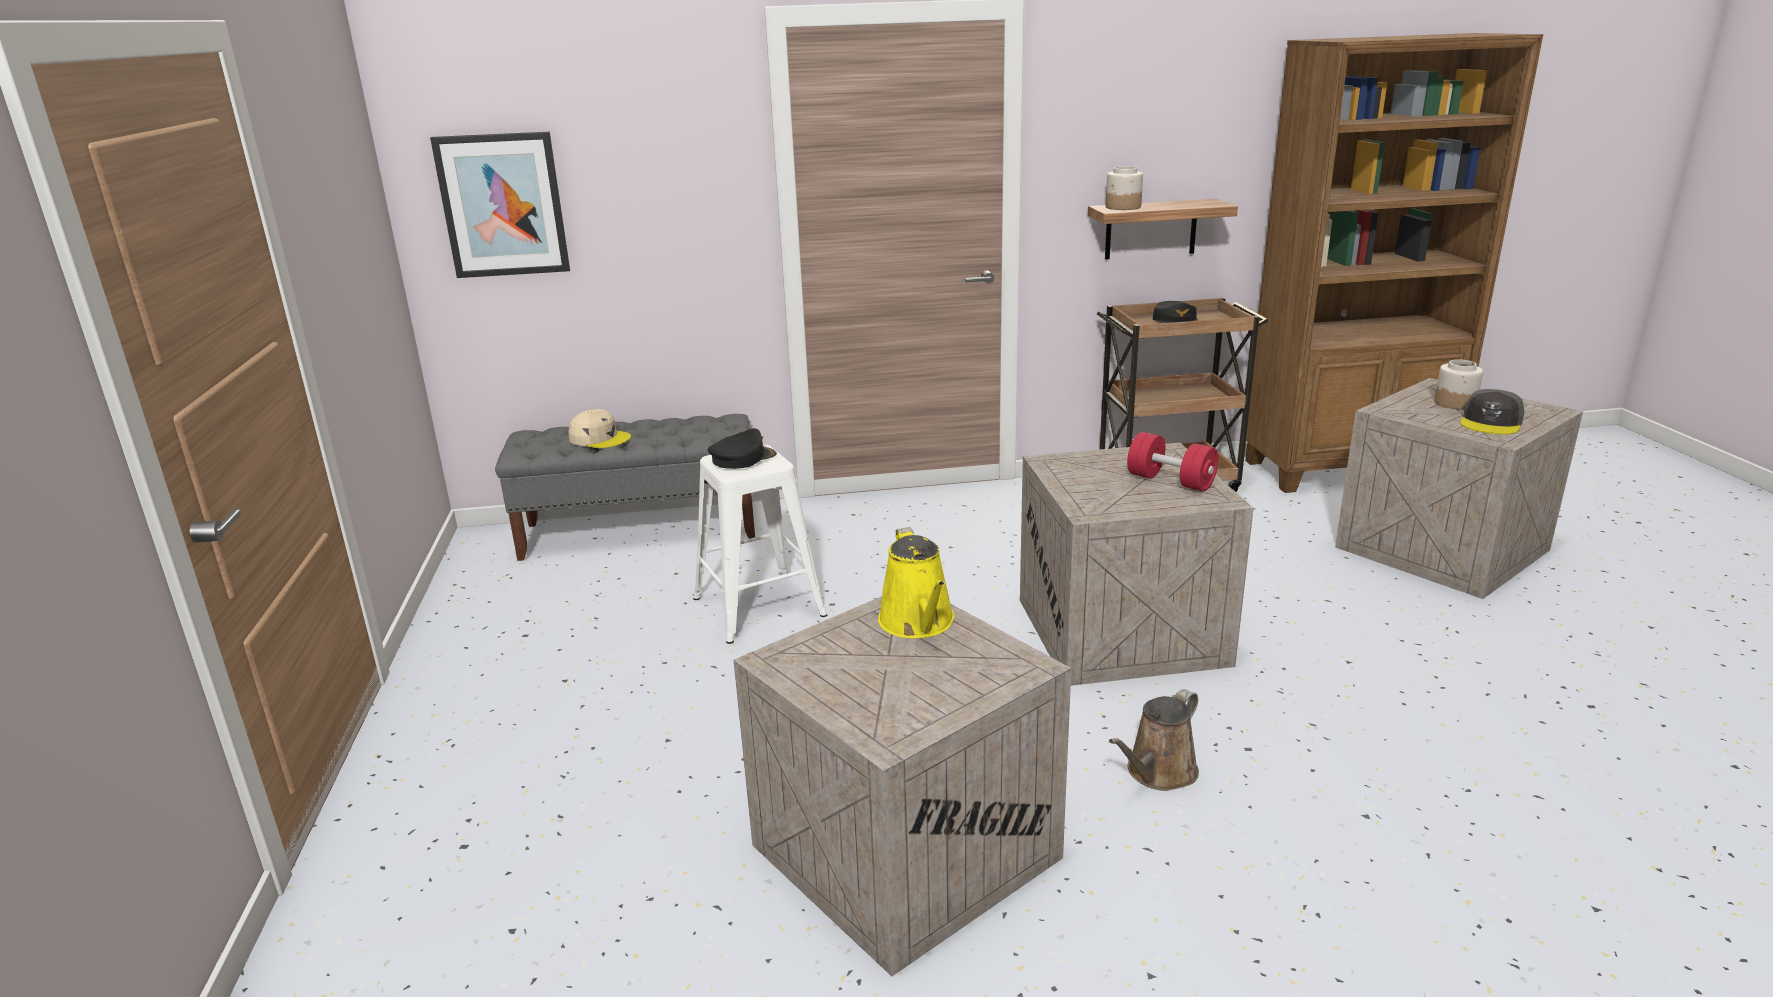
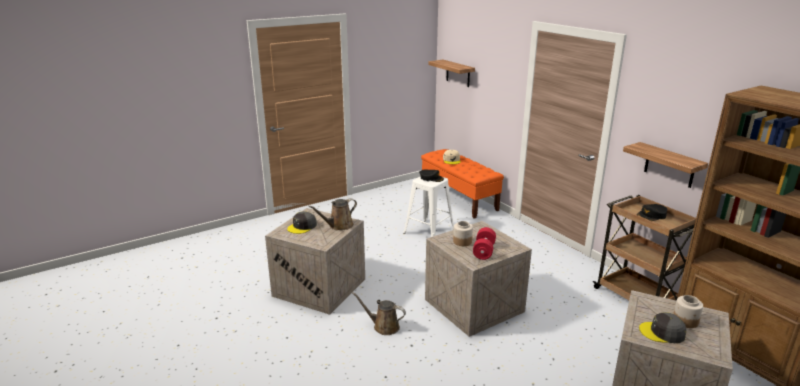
camera: 65 degrees right, 0 degrees up
(503, 205) = (458, 73): picture -> shelf
(641, 531) = (459, 199): grey bench -> orange bench
(874, 685) = (302, 227): none -> grey cap
(918, 623) = (339, 226): yellow watering can -> brown watering can
(1123, 207) = (645, 147): jar -> jar (462, 242)

